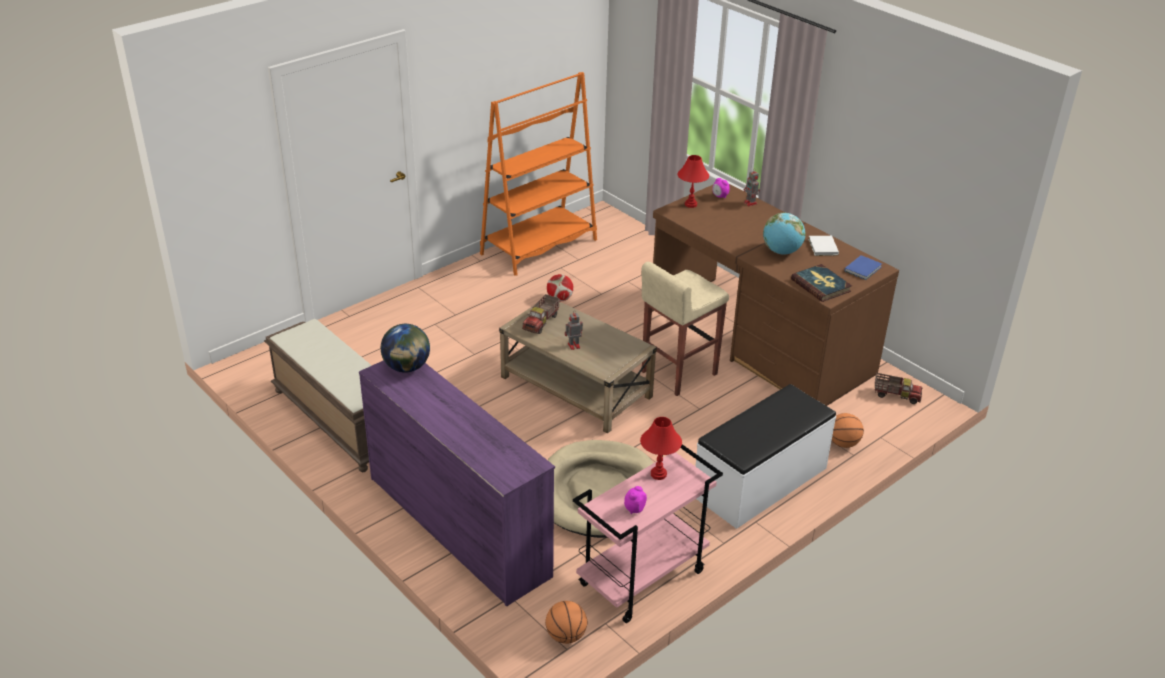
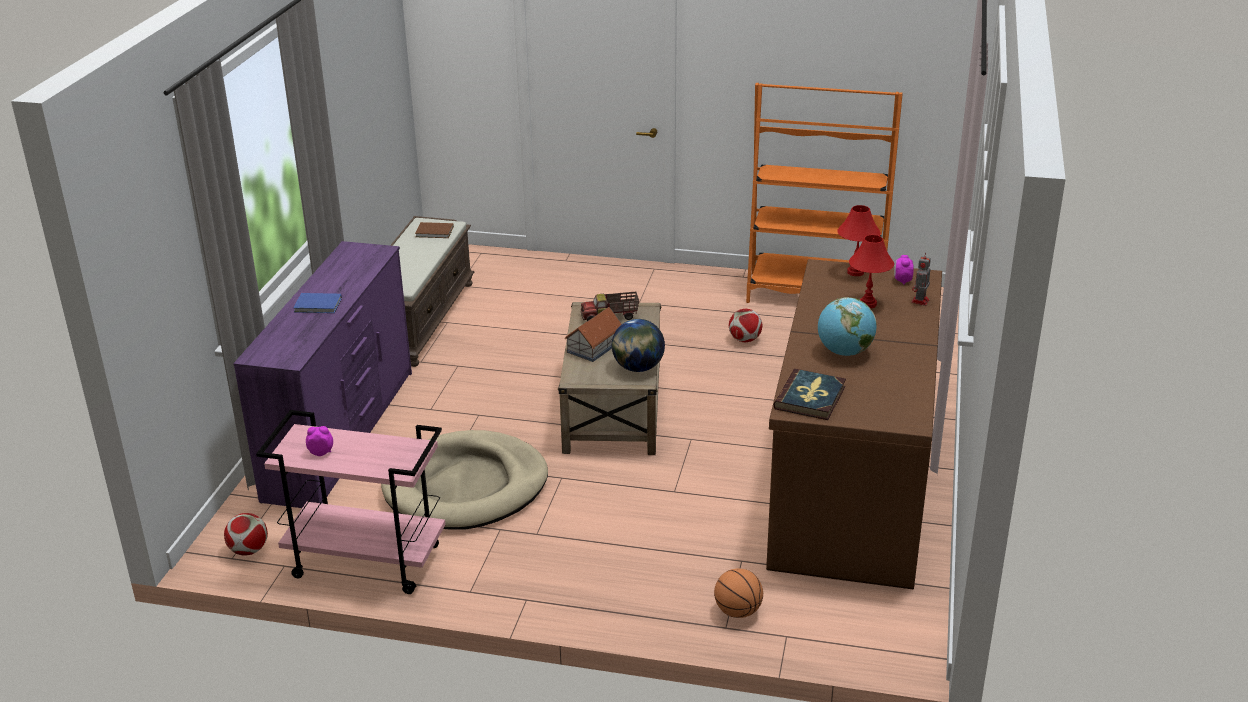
camera: 55 degrees right, 5 degrees down
(312, 338) = (435, 232): none -> brown book
(407, 367) = (371, 256): globe -> globe (638, 368)
(566, 636) = (248, 550): basketball -> football
(573, 346) = (594, 346): toy robot -> toy house
(658, 474) = (389, 445): red table lamp -> red table lamp (867, 304)
(677, 373) = (717, 454): beige stool -> none
(761, 482) = (596, 579): white bench -> none
(822, 247) = (897, 373): white book -> none
(863, 269) = (893, 413): blue book -> blue book (319, 305)
(896, 395) = (889, 619): toy truck -> none

